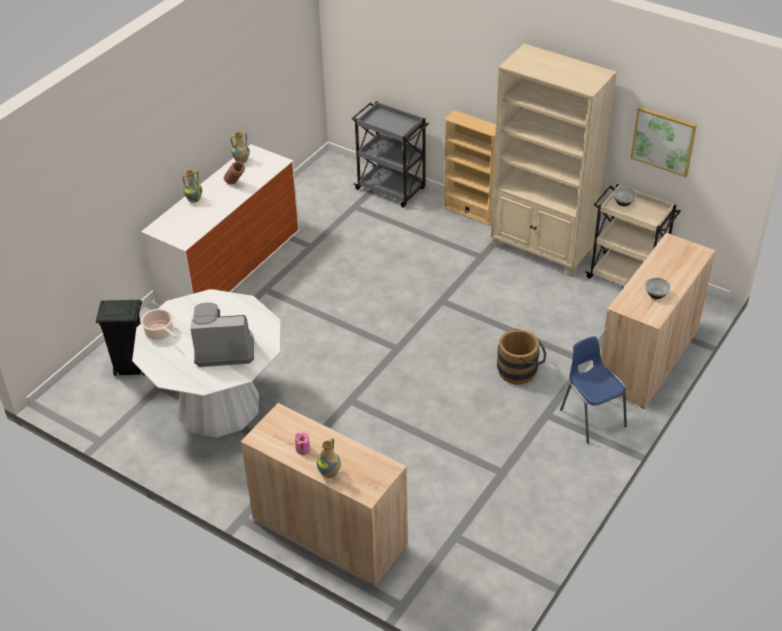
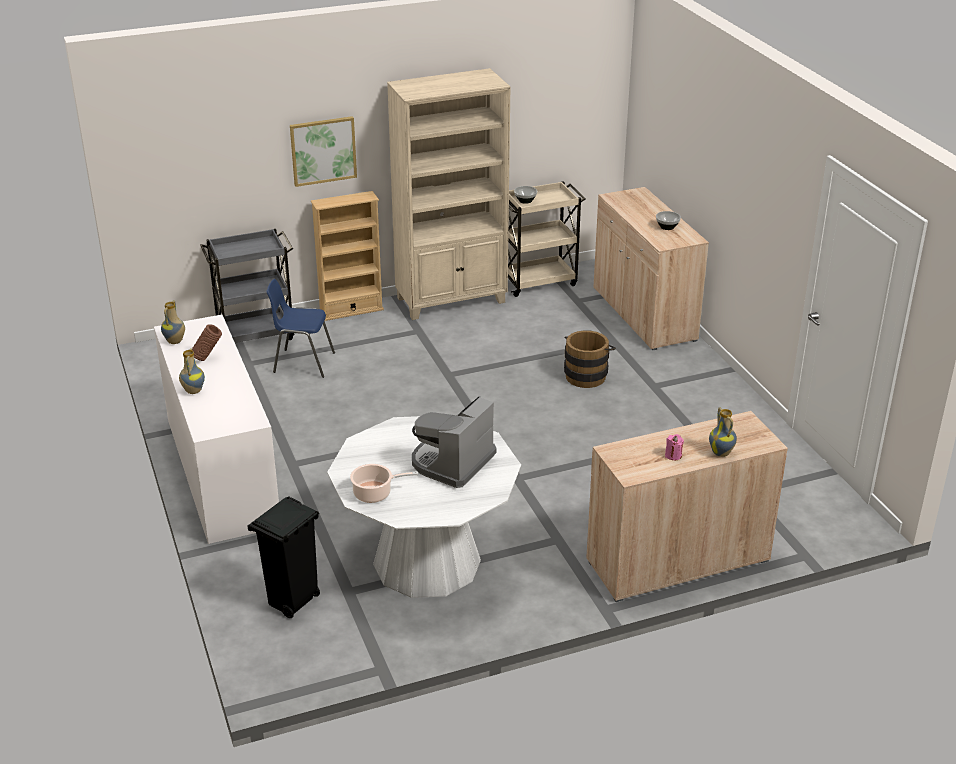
camera: 55 degrees left, 10 degrees down
(591, 417) = (680, 367): blue chair -> blue chair (302, 363)
(663, 140) = (540, 121): picture -> picture (323, 150)

